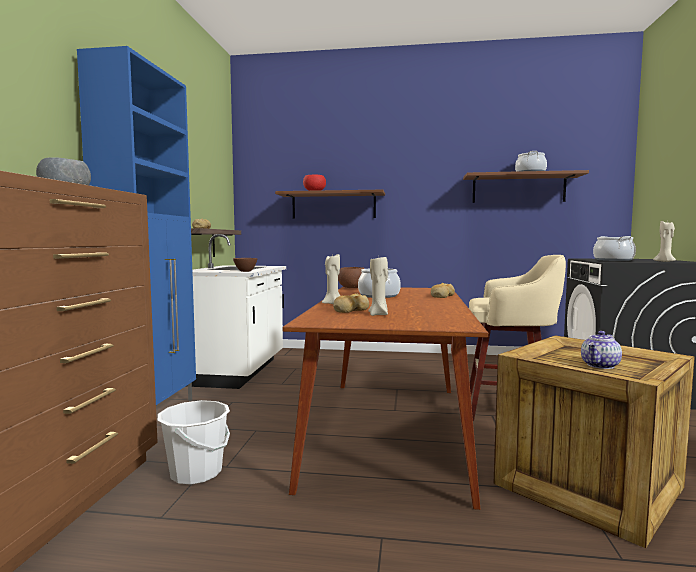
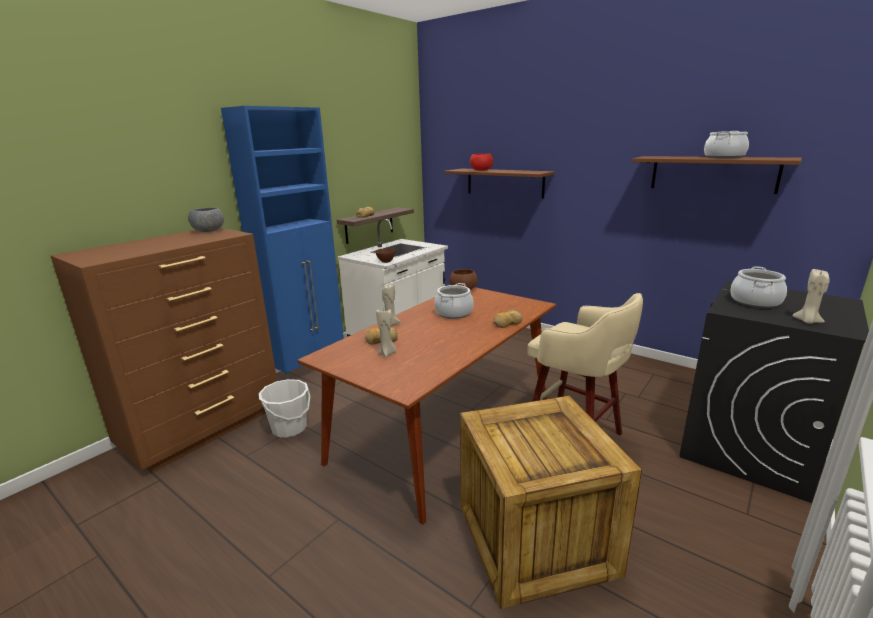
camera: 30 degrees right, 15 degrees up
(600, 365) = (532, 451): teapot -> none

